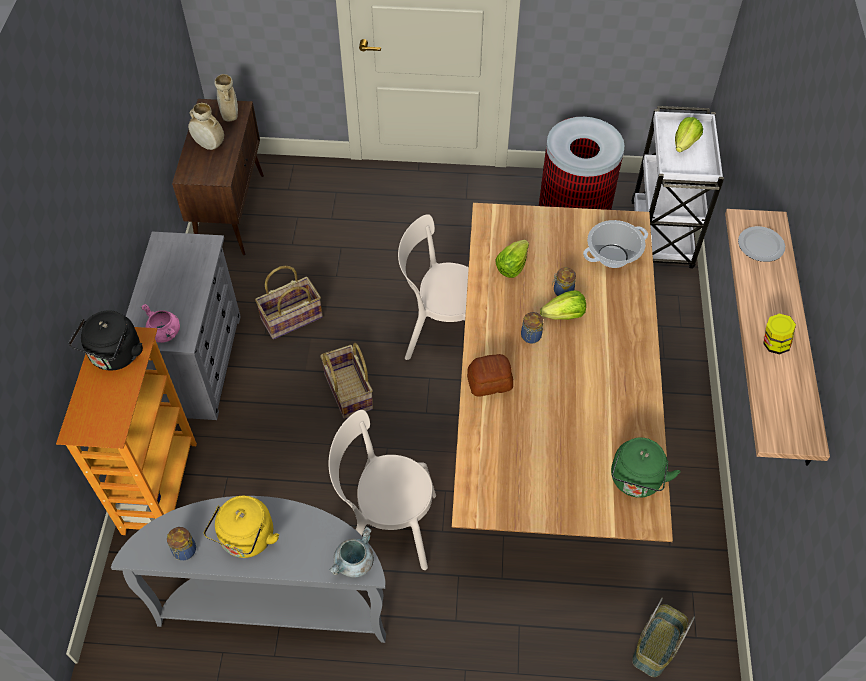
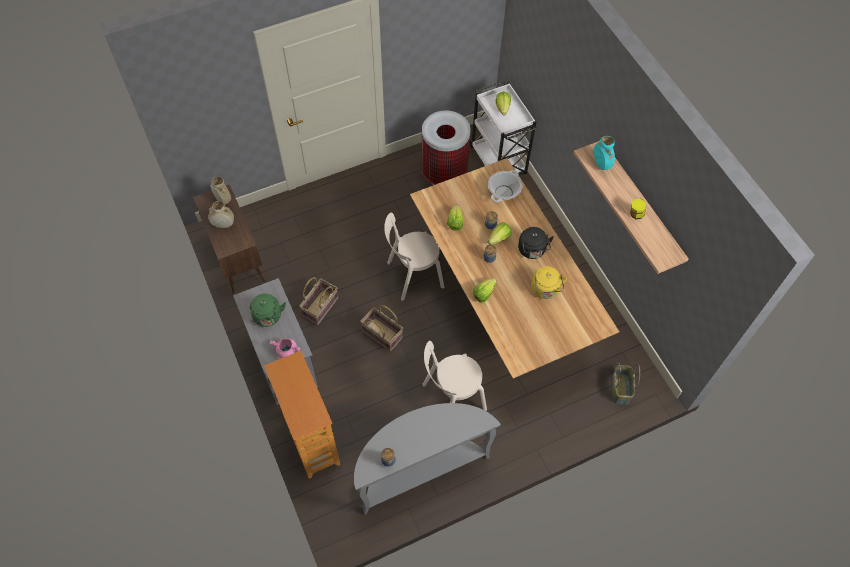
camera: 30 degrees left, 5 degrees up
(115, 356) = (289, 377): black kettle -> black kettle (532, 251)
(246, 540) = (416, 438): yellow kettle -> yellow kettle (545, 290)
(354, 563) = (478, 421): grey cooking pot -> none
(489, 382) = (483, 293): bread -> lettuce
(635, 481) = (586, 310): green kettle -> green kettle (268, 317)
(761, 246) = (601, 164): plate -> turquoise vase

